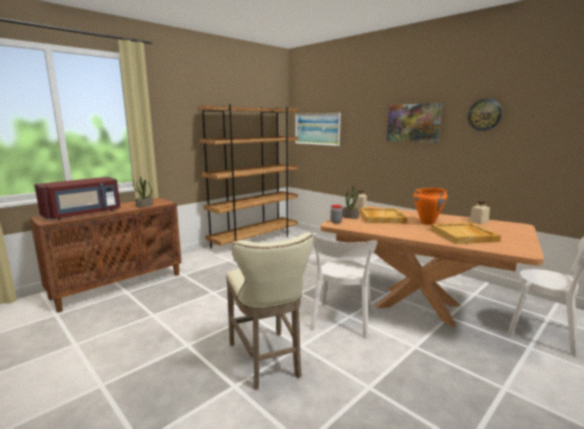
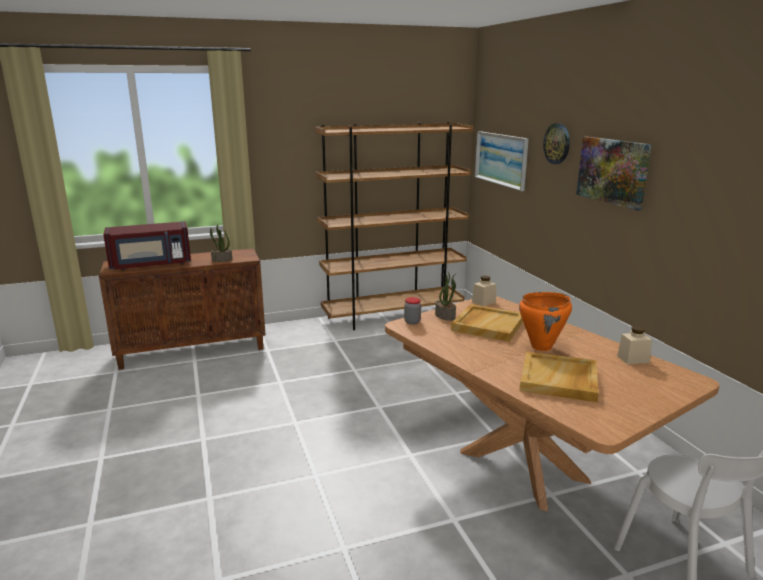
camera: 25 degrees right, 5 degrees up
(266, 362) = (262, 482): beige stool -> none
(341, 321) = (393, 459): white chair -> none
(484, 115) = (706, 174): wall clock -> wall clock (557, 143)

